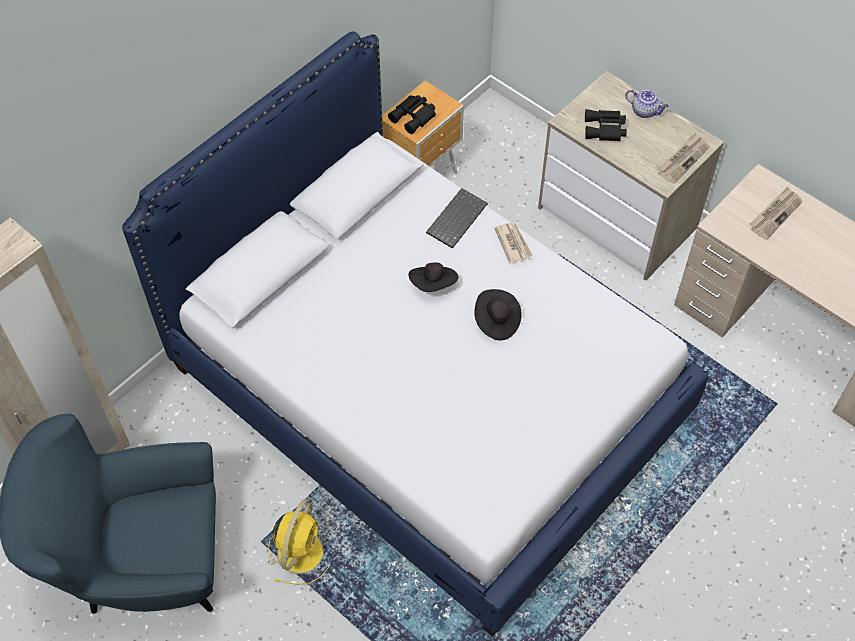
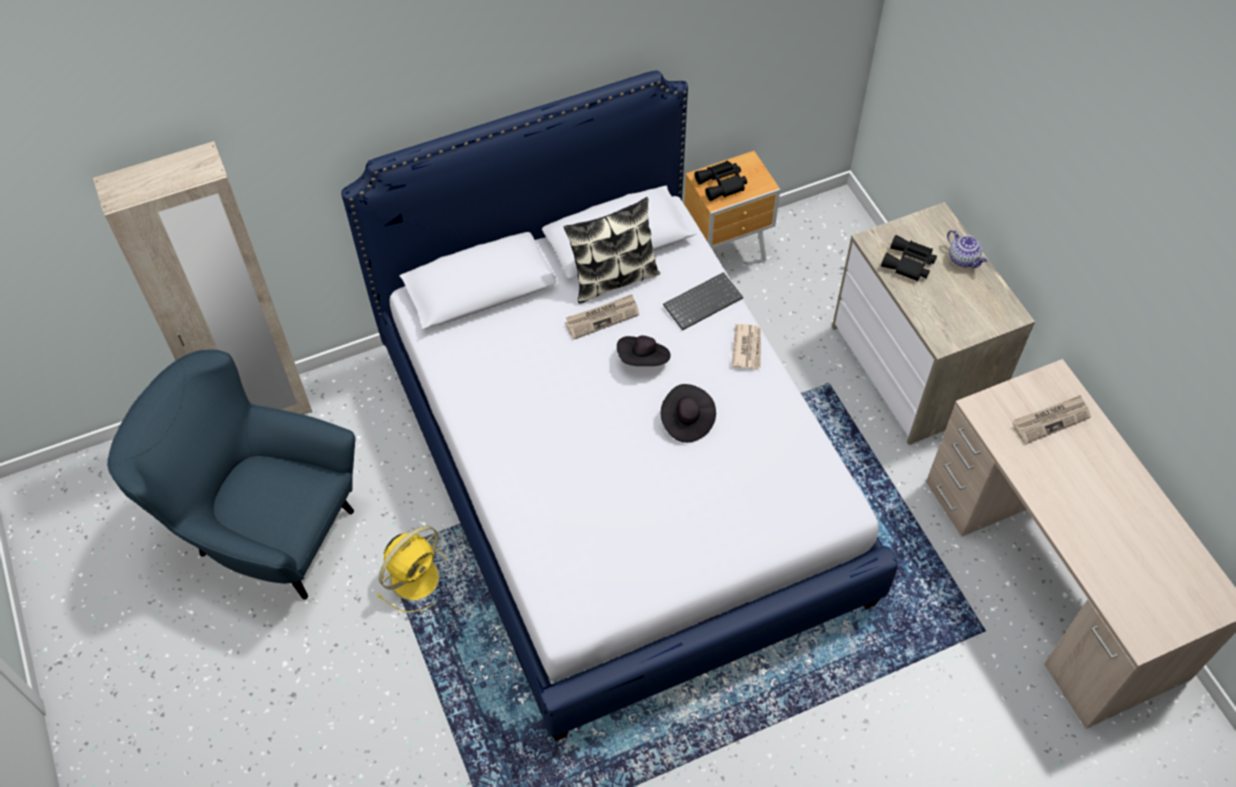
camera: 25 degrees right, 0 degrees up
(371, 225) = (613, 278): none -> pillow
(683, 159) = (977, 325): newspaper -> newspaper (602, 318)

